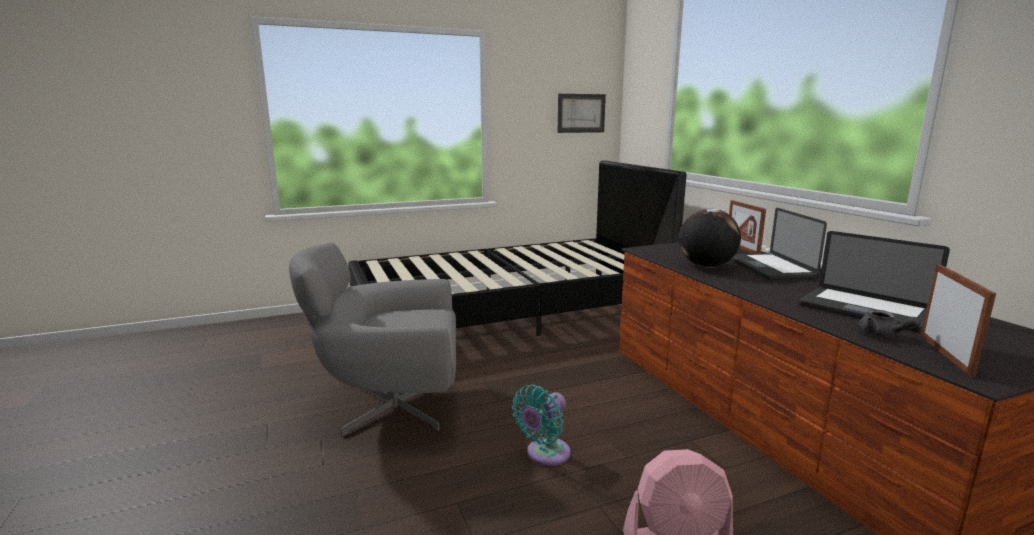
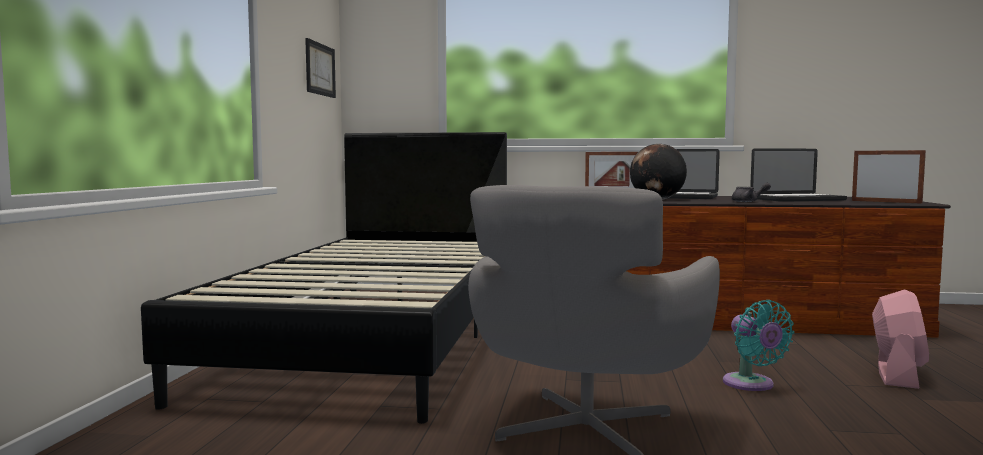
camera: 60 degrees left, 10 degrees down
(882, 335) = (850, 202): grey teapot -> grey teapot (748, 201)

